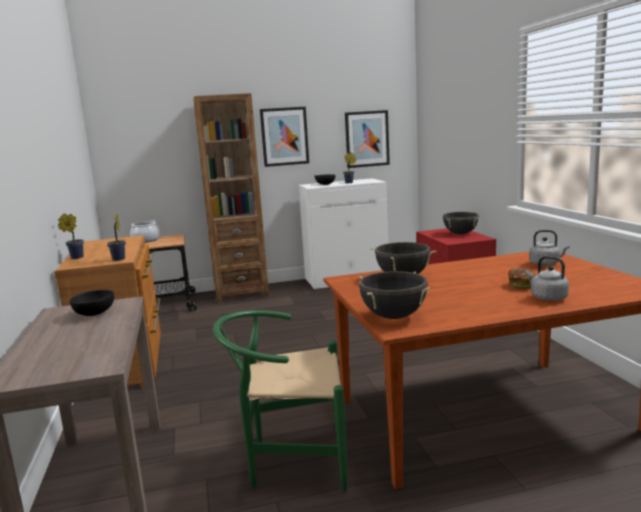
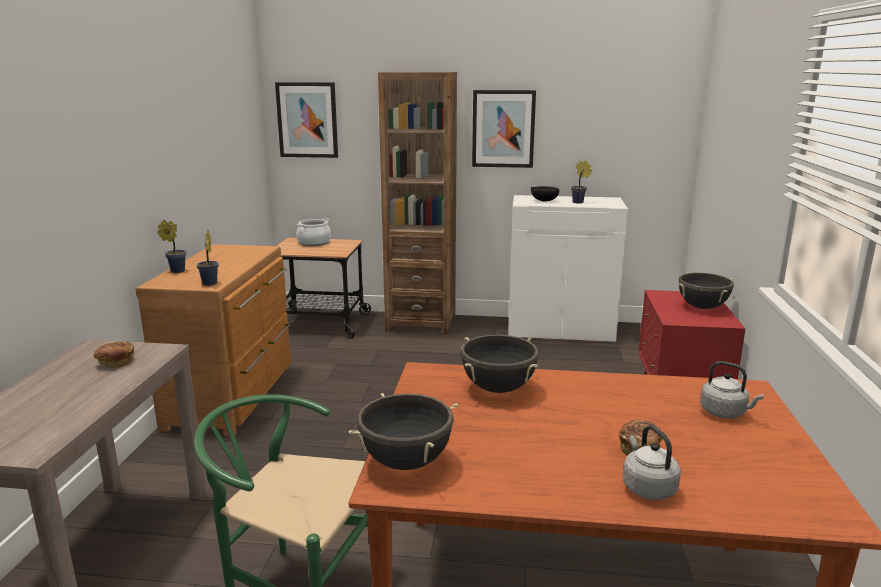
camera: 20 degrees right, 5 degrees up
(95, 314) = (116, 362): black bowl -> bread
(367, 139) = (621, 141): picture -> picture (307, 120)

